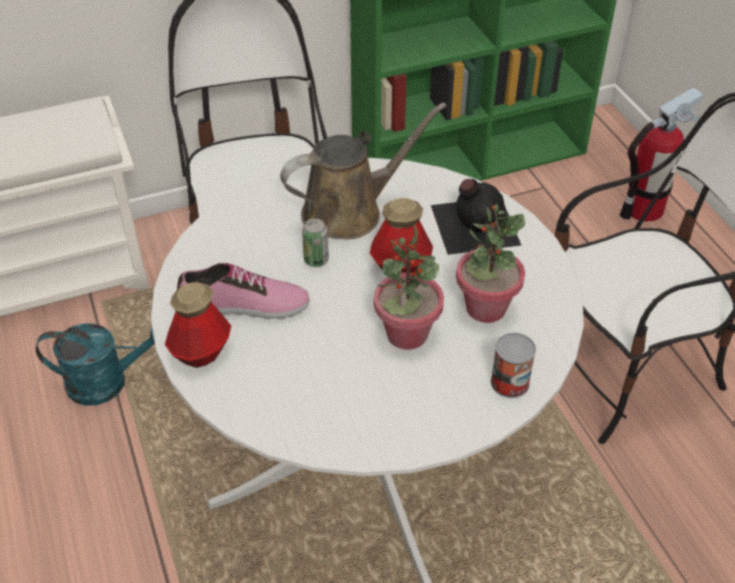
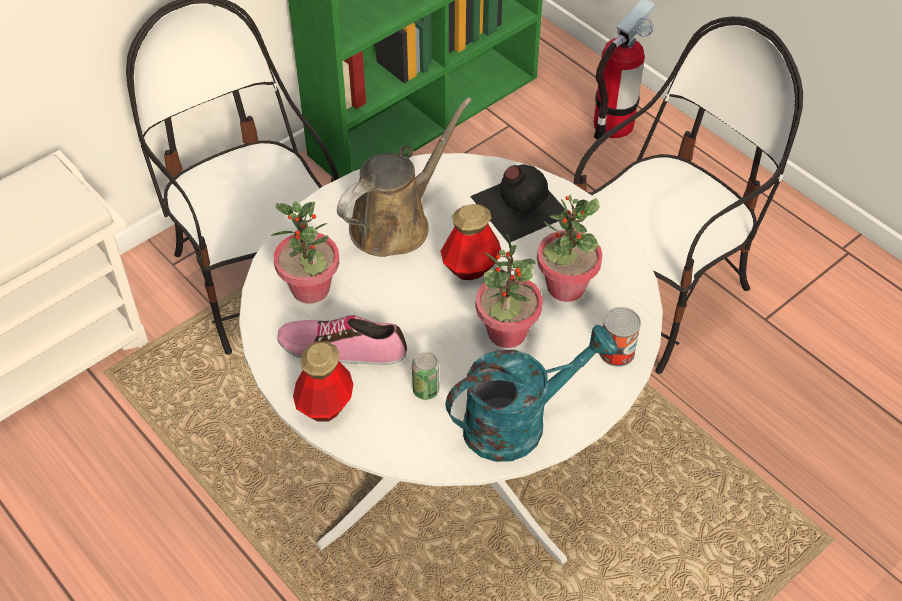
camera: 20 degrees left, 5 degrees up
(108, 382) = (154, 455): turquoise watering can -> turquoise watering can (518, 422)
(242, 248) = (311, 289): none -> potted plant
(244, 305) = (342, 347): shoe -> shoe turned 150 degrees counterclockwise
(316, 260) = (388, 282): can -> can (426, 390)

